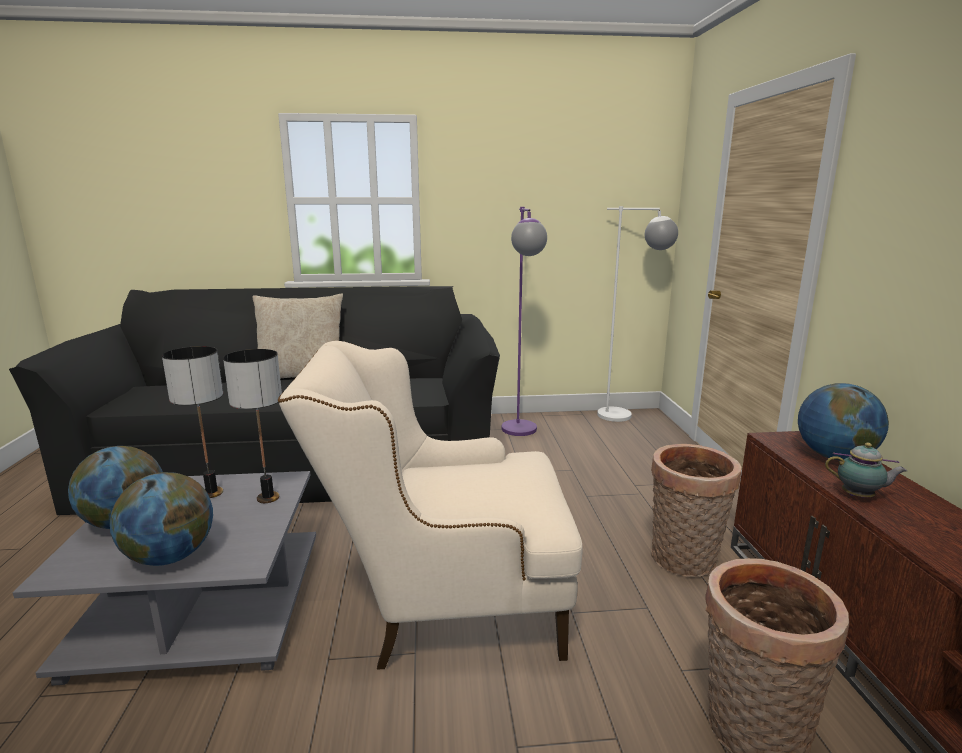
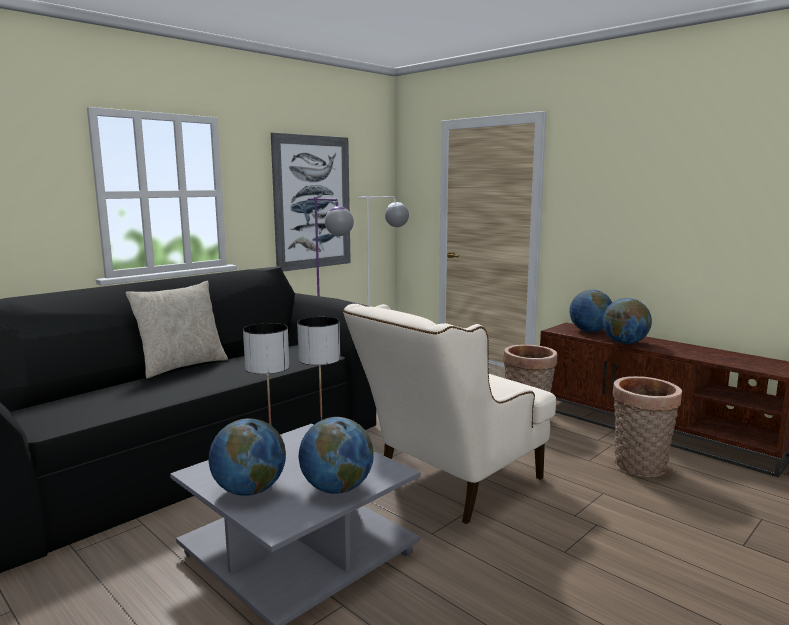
camera: 40 degrees left, 5 degrees down
(541, 214) = (312, 202): none -> picture
(859, 497) = (625, 343): teapot -> globe

